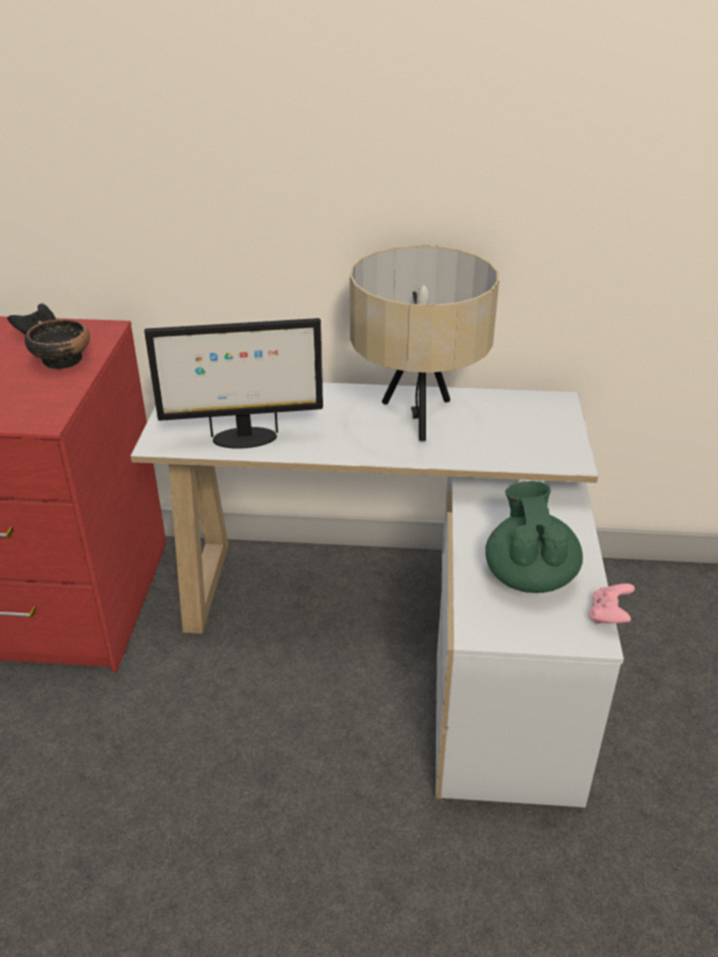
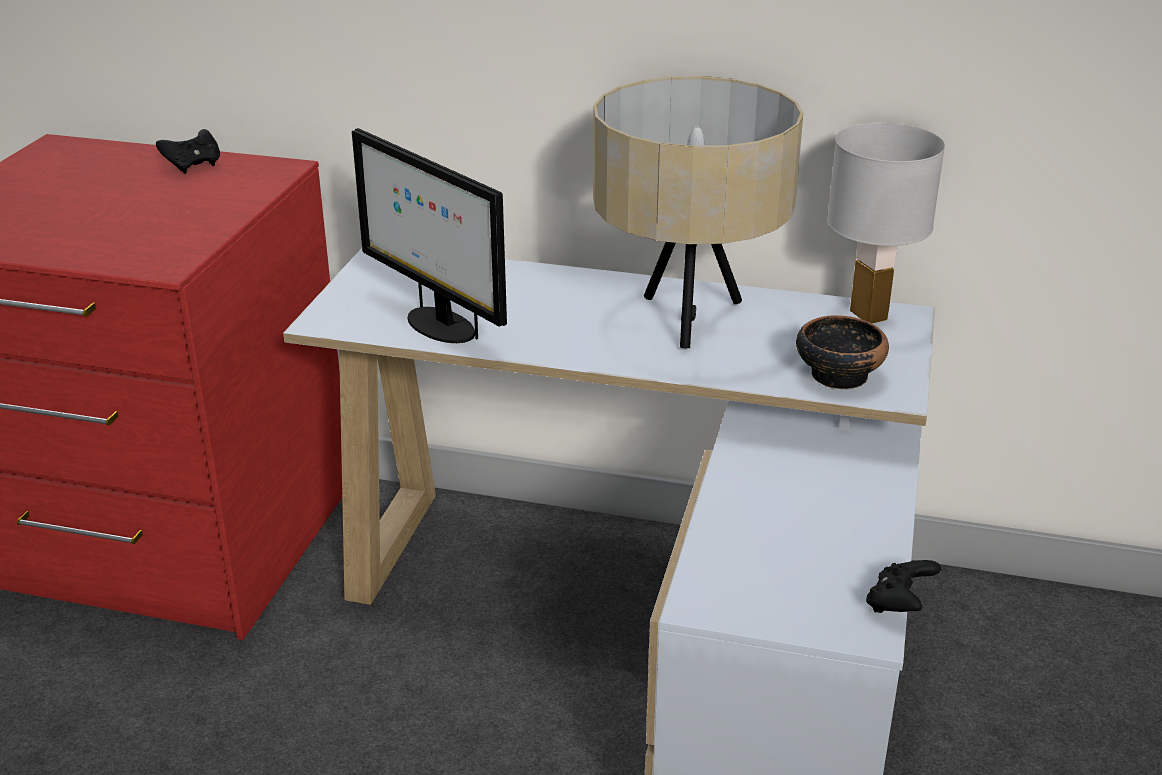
camera: 10 degrees right, 5 degrees down
(62, 360) = (212, 199): bowl -> bowl (838, 375)
(243, 438) = (439, 325): monitor -> monitor turned 45 degrees clockwise
(529, 575) = (797, 541): green teapot -> none
(536, 402) = (867, 315): none -> white table lamp
(609, 615) = (899, 605): pink game controller -> black game controller

